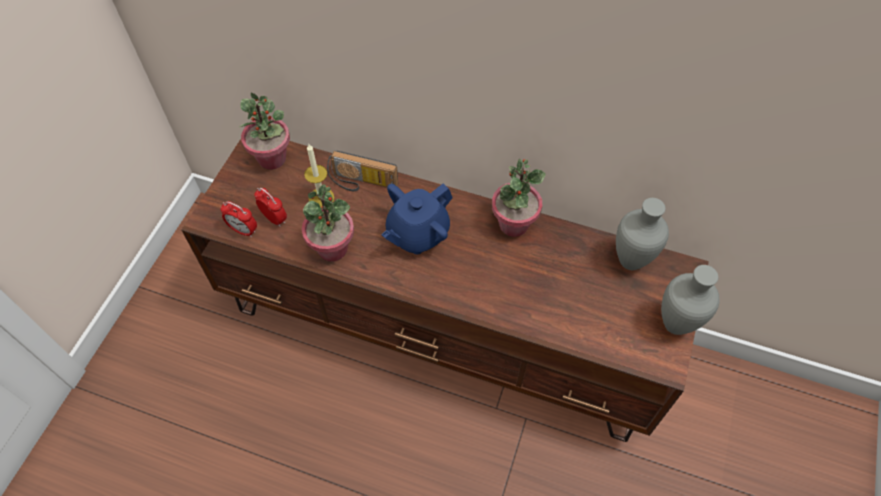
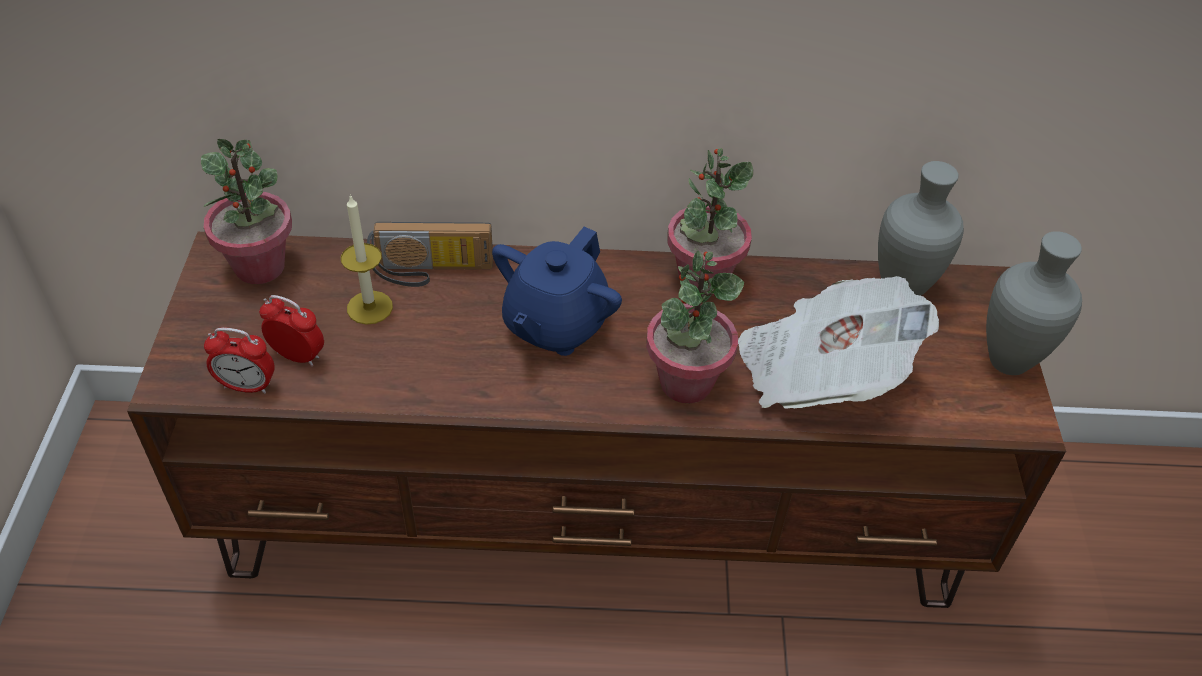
camera: 20 degrees left, 10 degrees down
(332, 248) = (419, 378): potted plant -> potted plant (685, 382)
(558, 302) = (821, 372): none -> newspaper

